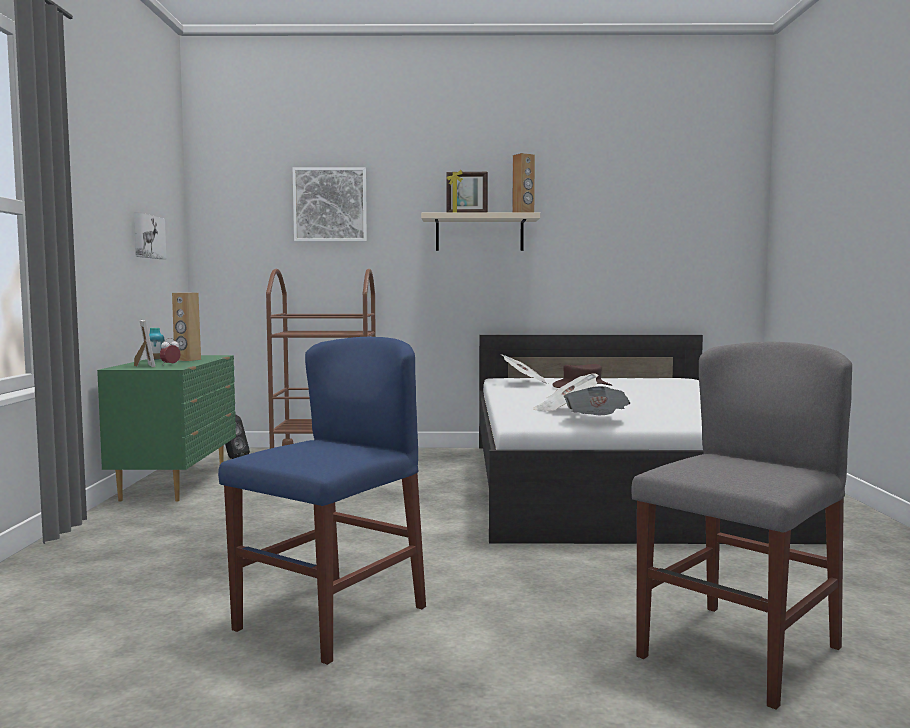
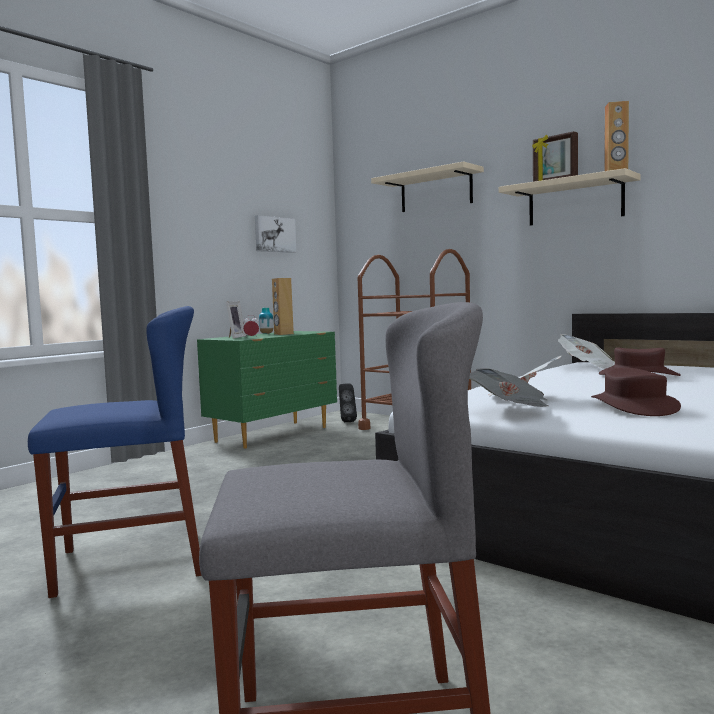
camera: 40 degrees right, 0 degrees up
(330, 205) = (436, 191): picture -> beige shelf
(656, 409) = (634, 406): none -> brown hat

